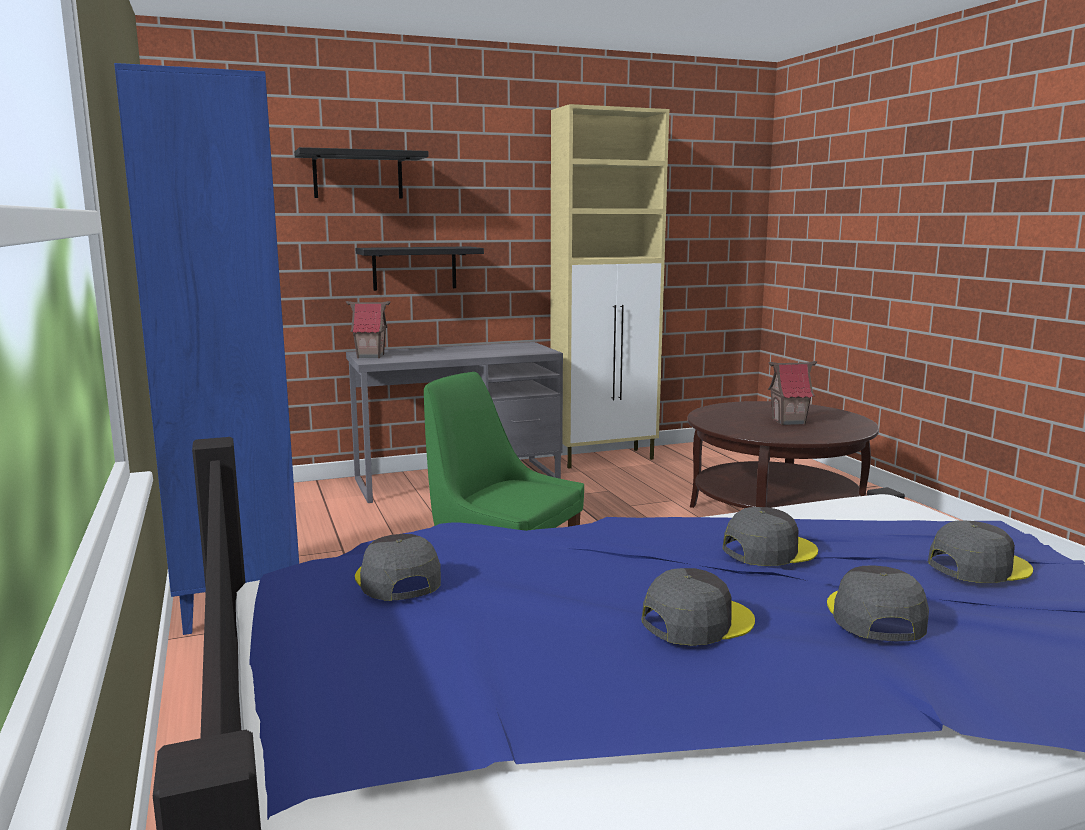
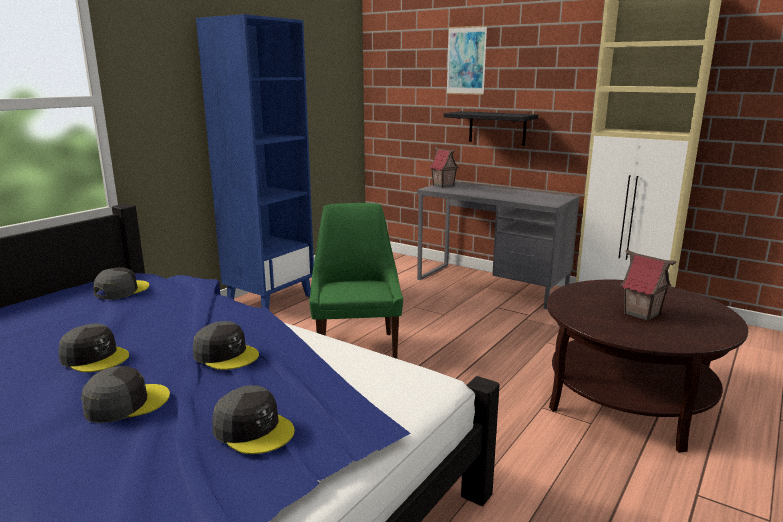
camera: 55 degrees right, 5 degrees up
(358, 175) = (466, 60): black shelf -> picture

